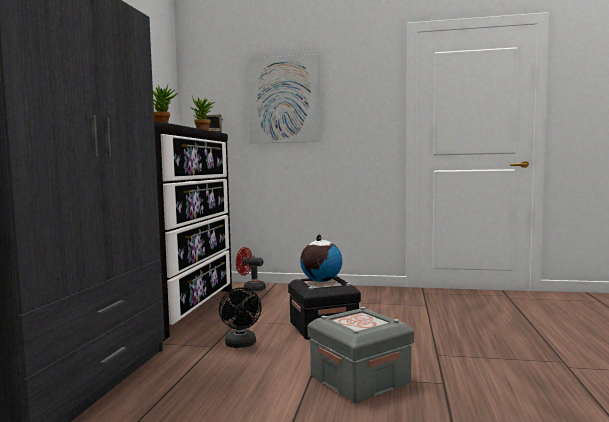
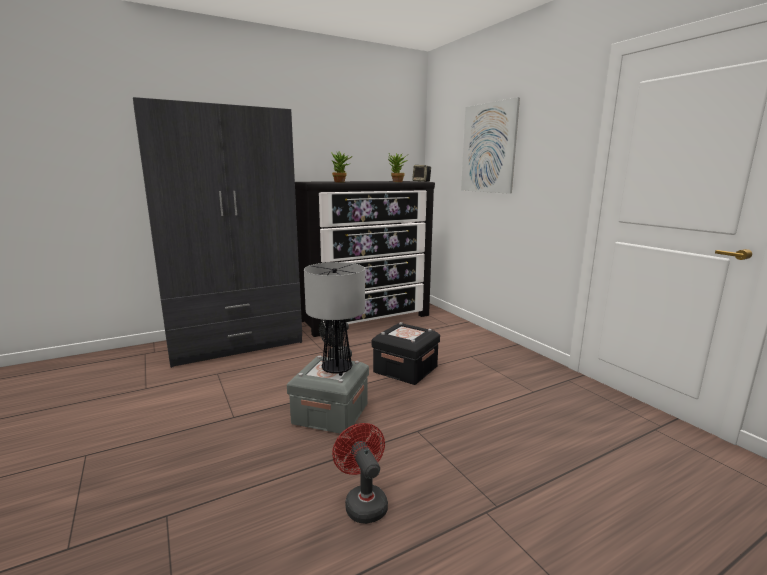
camera: 50 degrees right, 10 degrees up
(250, 288) = (440, 320): red fan -> red fan (363, 502)
(321, 281) = (408, 330): globe -> none
(367, 318) = (336, 370): none -> table lamp

